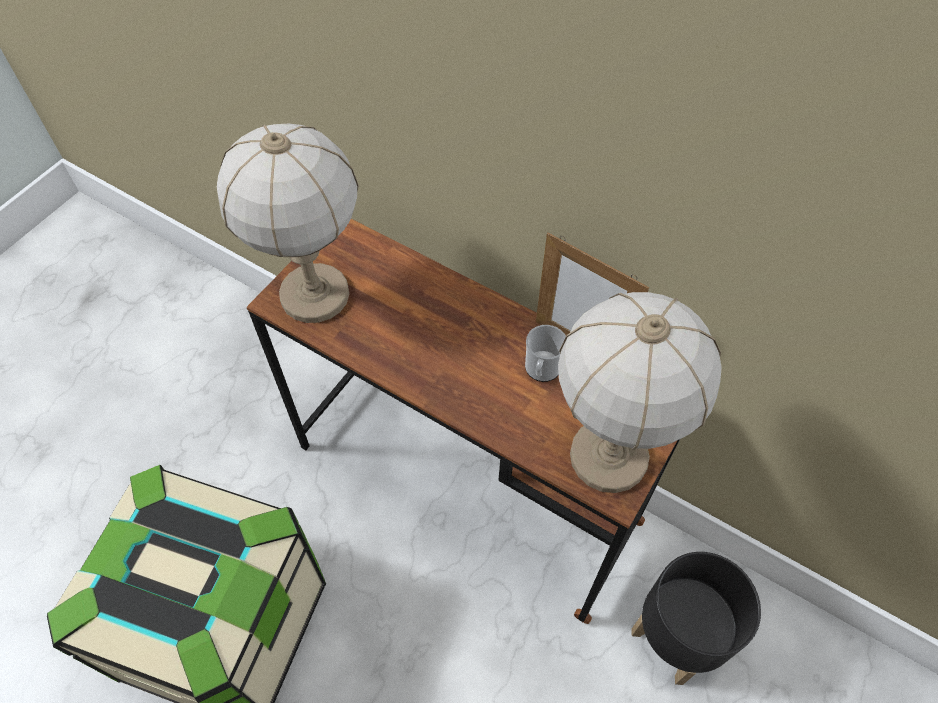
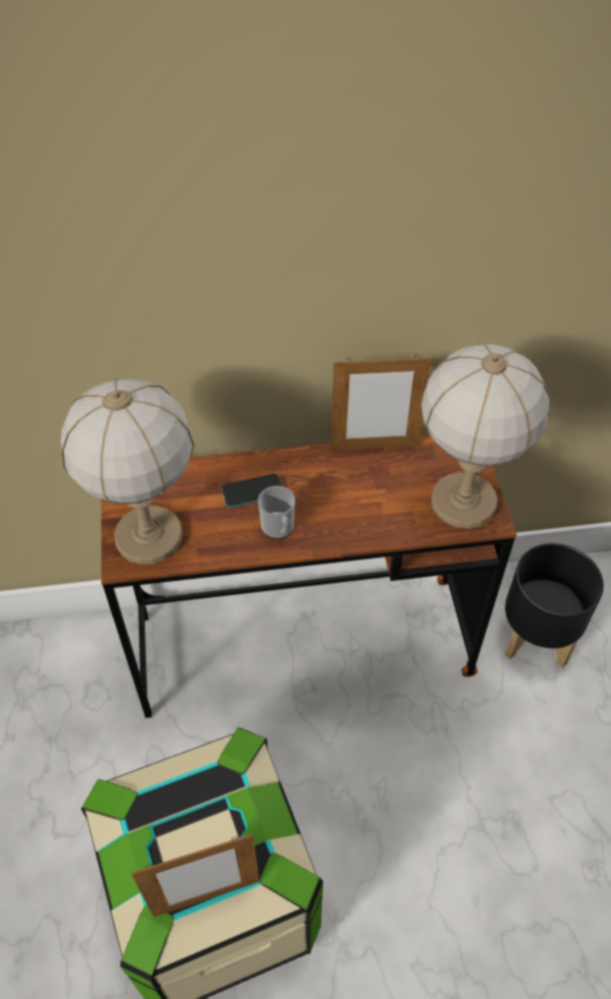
camera: 40 degrees left, 5 degrees down
(130, 621) = (206, 898): none -> picture frame
(431, 314) = (252, 492): none -> phone
(541, 370) = (367, 478): mug -> mug (279, 529)

